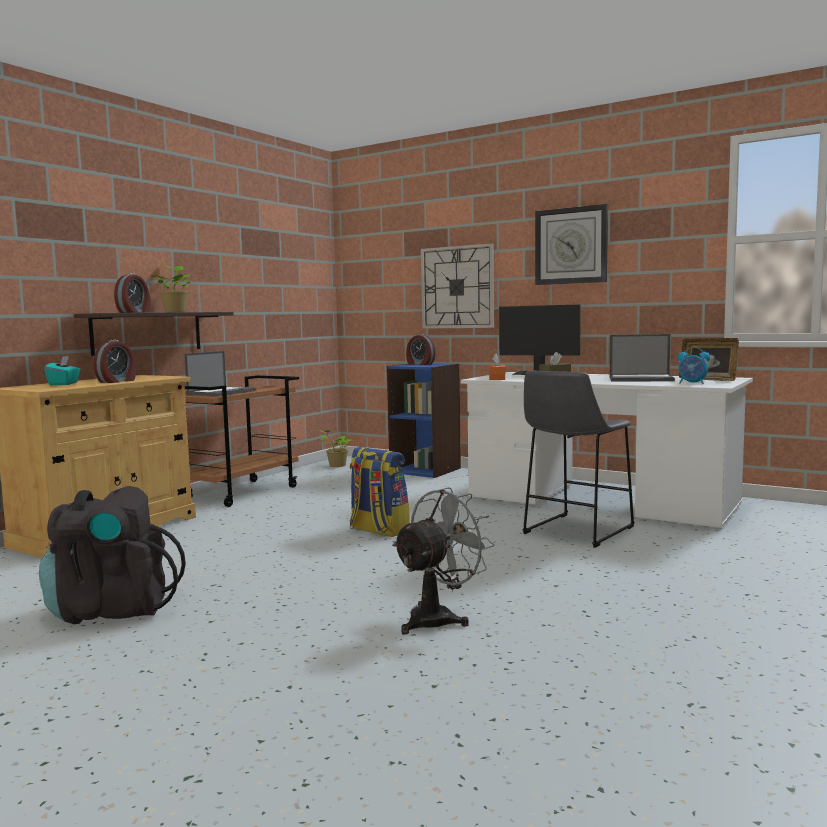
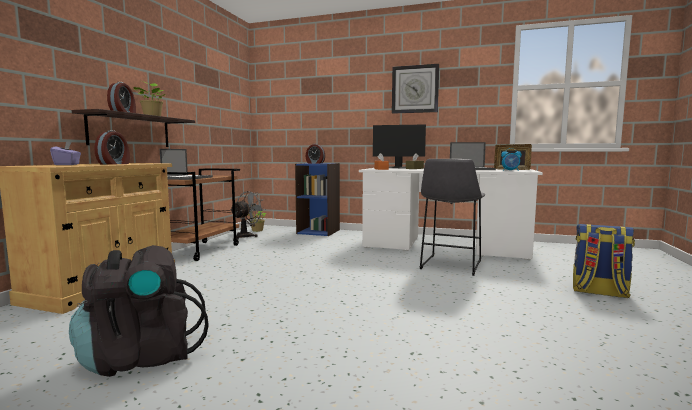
camera: 15 degrees left, 0 degrees up
(64, 384) = (67, 164): turquoise tissue box -> purple tissue box
(378, 530) = (321, 272): backpack -> backpack (599, 292)
(439, 618) = (425, 337): grey fan -> grey fan (247, 236)
(457, 287) = (338, 114): wall clock -> none

